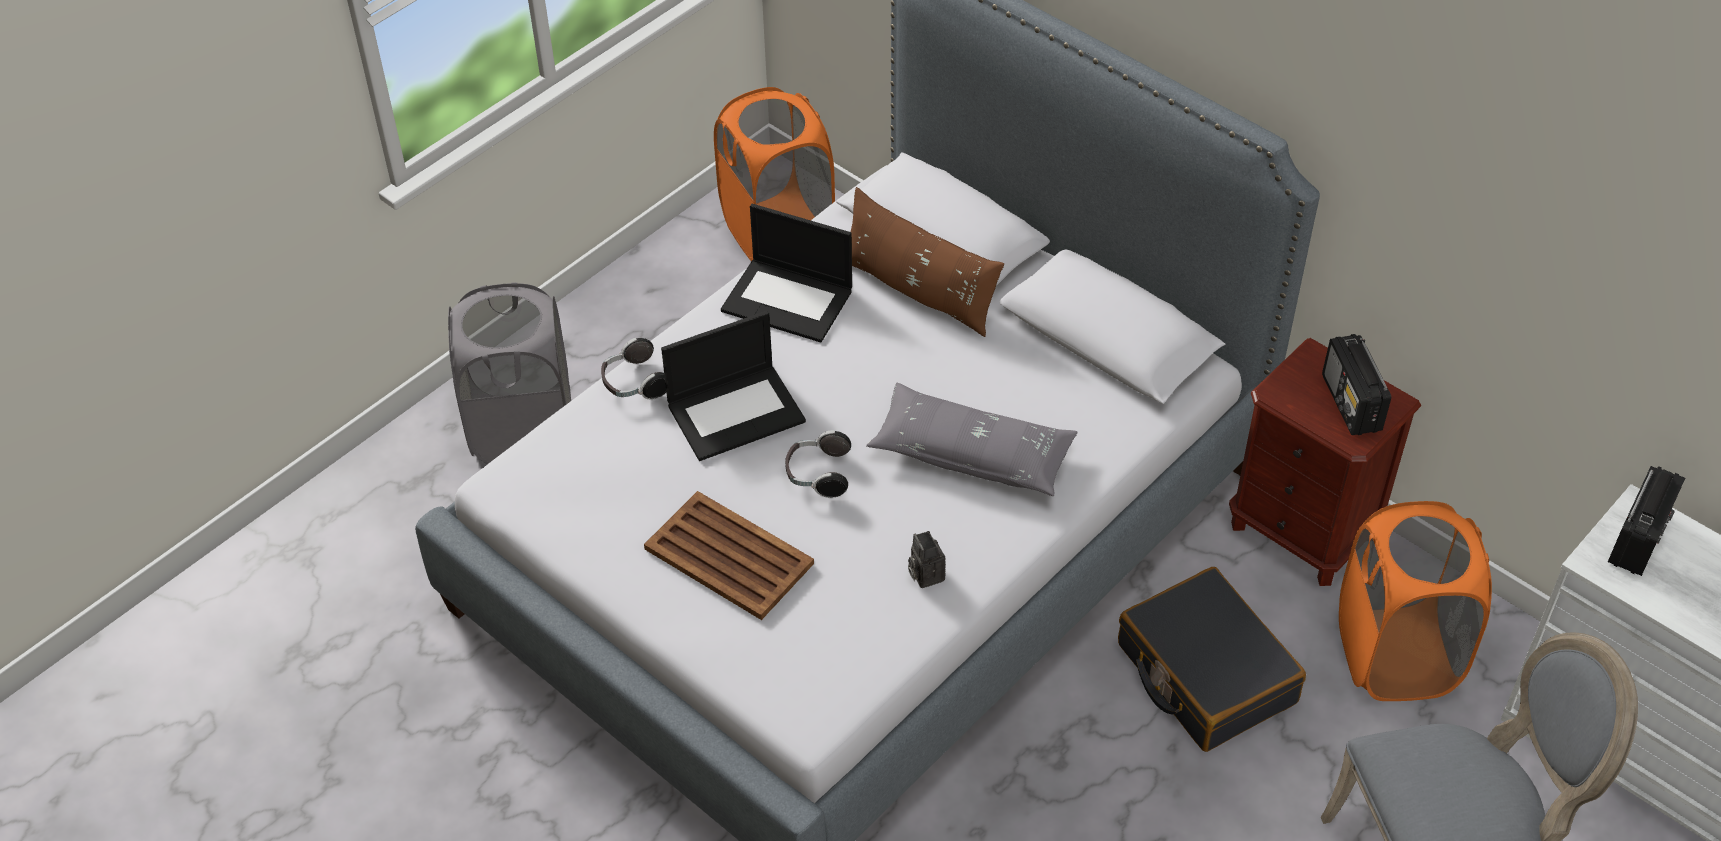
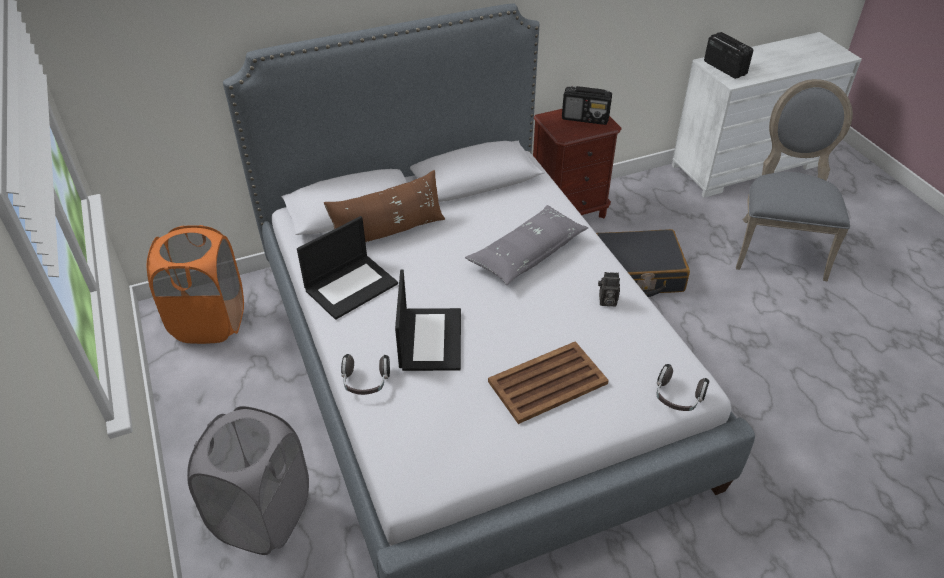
camera: 65 degrees left, 5 degrees down
(818, 474) = (504, 320): headphones -> headphones (677, 398)
(1396, 655) = (655, 212): orange laundry basket -> none

